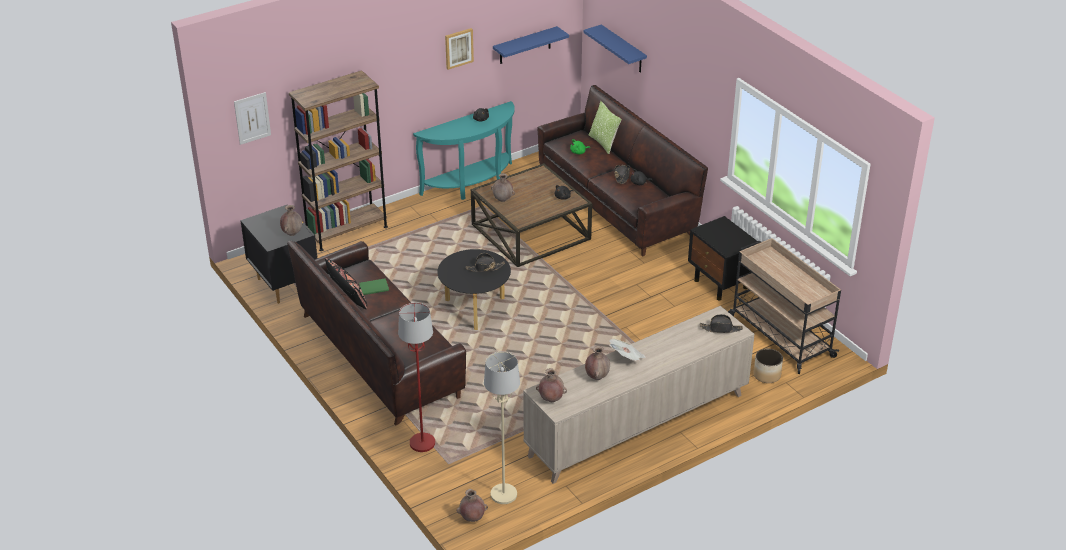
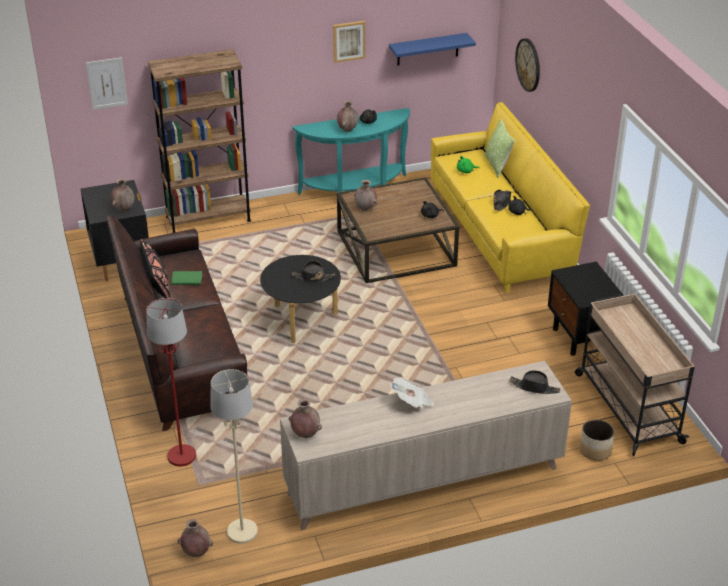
camera: 15 degrees right, 0 degrees up
(597, 376) = (368, 418): brown vase -> brown vase (347, 129)
(617, 203) = (500, 233): brown sofa -> yellow sofa
(623, 49) = (528, 64): blue shelf -> wall clock

